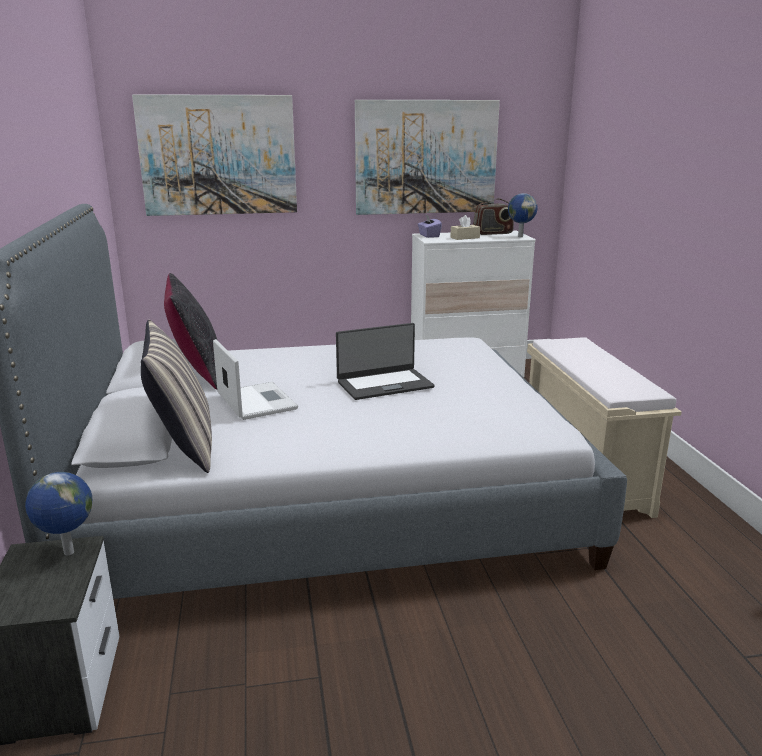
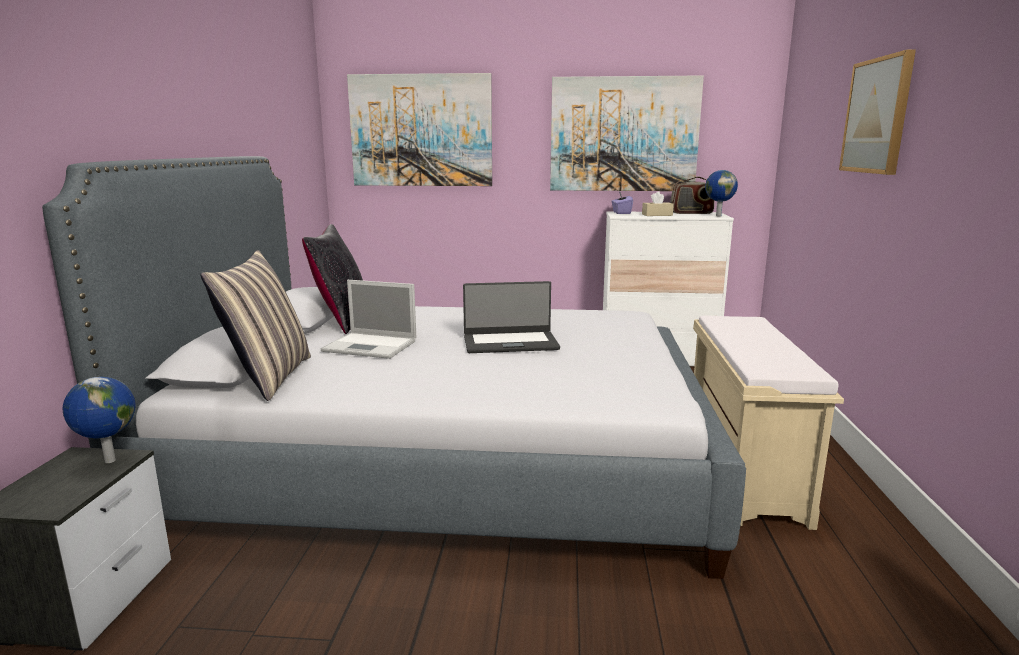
camera: 15 degrees right, 5 degrees down
(255, 401) = (371, 346): laptop -> laptop turned 120 degrees clockwise
(676, 160) = (877, 116): none -> picture

